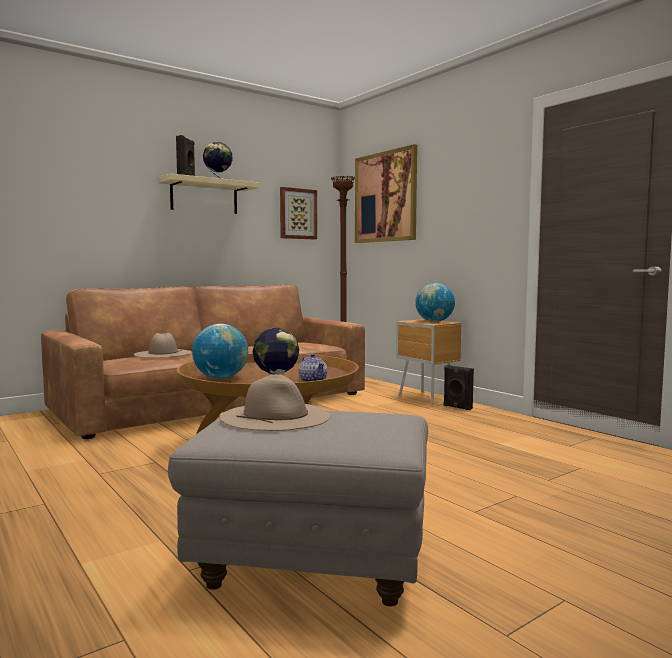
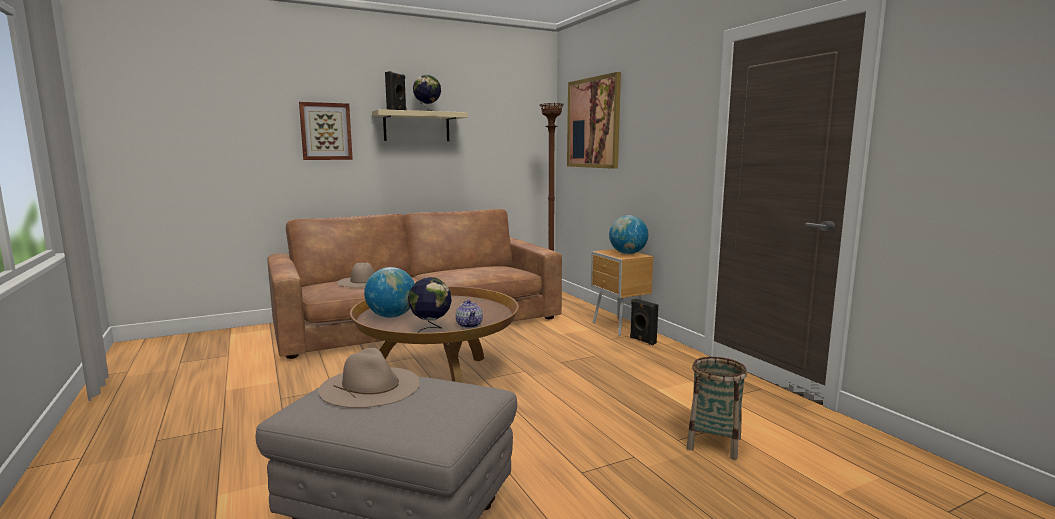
camera: 10 degrees right, 5 degrees up
(297, 214) = (511, 138): picture -> picture (326, 131)
(583, 480) = (713, 443): none -> basket

